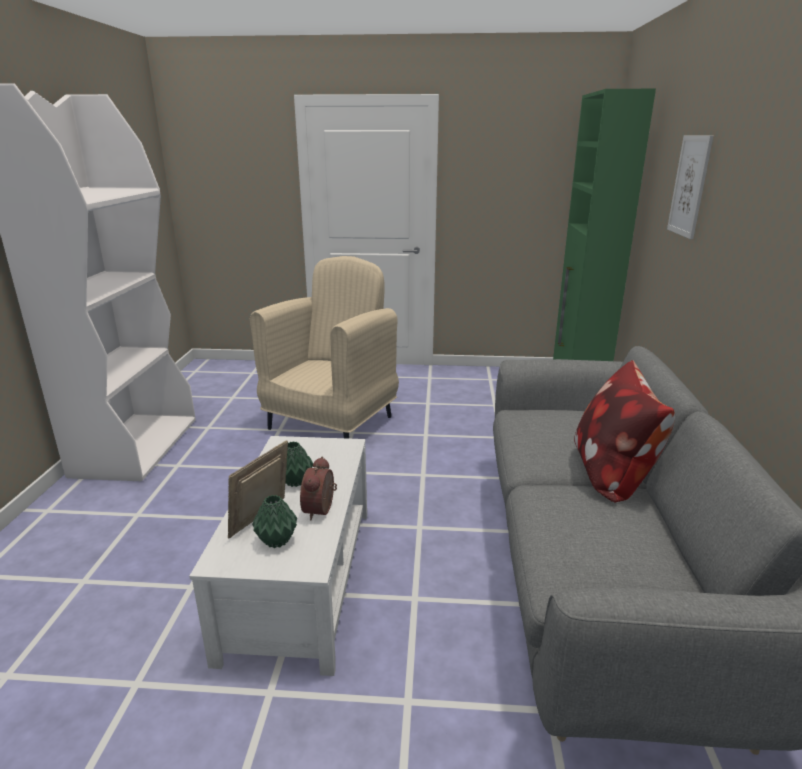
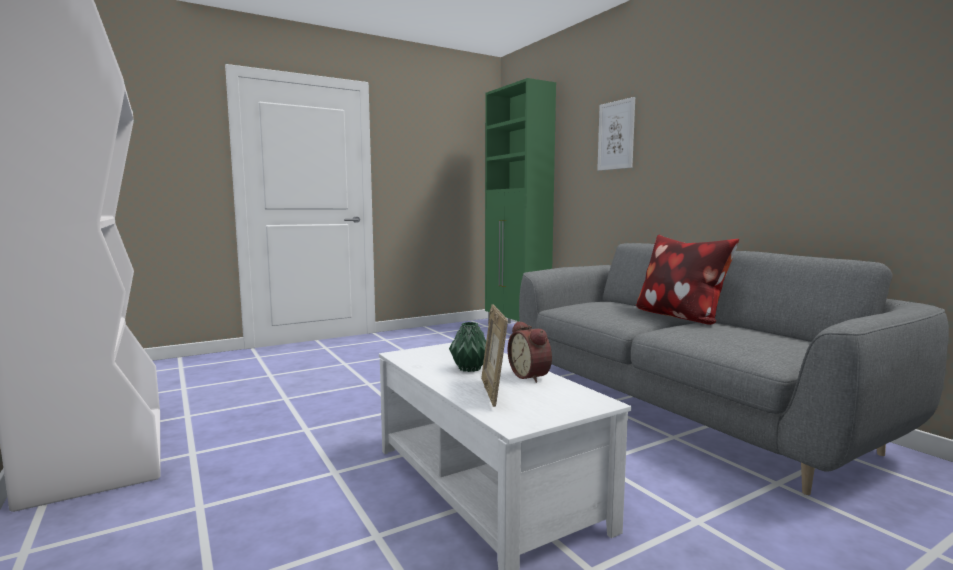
camera: 35 degrees left, 15 degrees down
(276, 541) = (537, 399): green vase -> none
(332, 422) = (336, 381): beige armchair -> none

